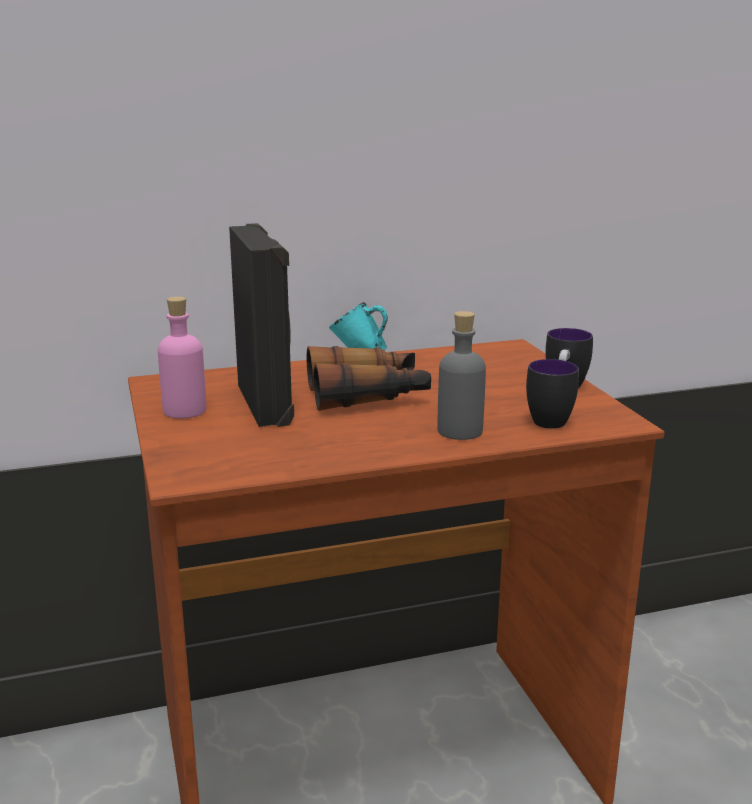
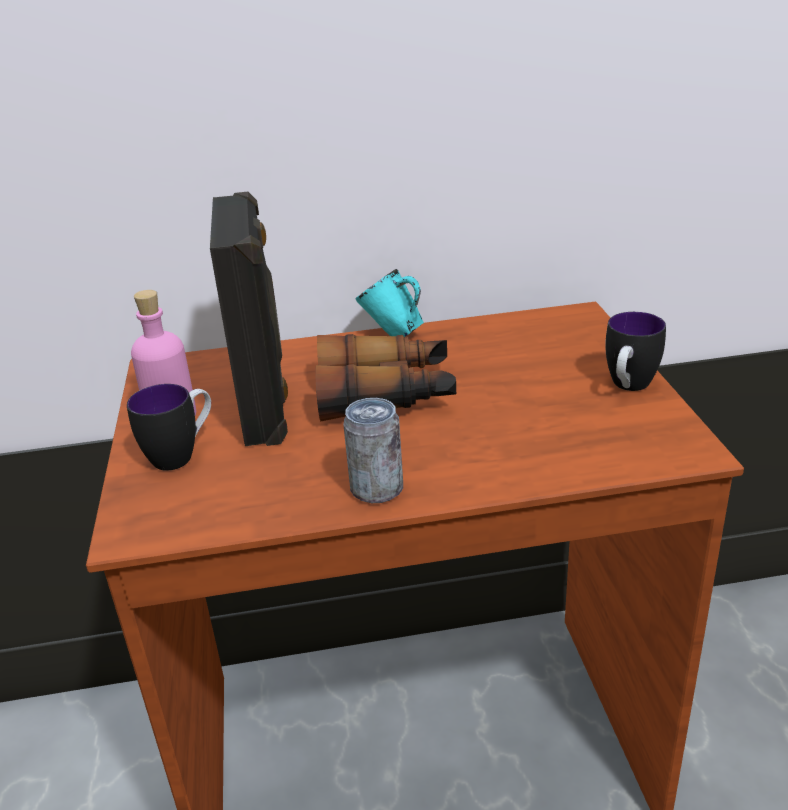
camera: 10 degrees right, 10 degrees up
(381, 449) = (377, 489): none -> can
(460, 431) = (480, 460): grey bottle -> none
(553, 419) = (602, 443): mug -> mug (182, 454)

